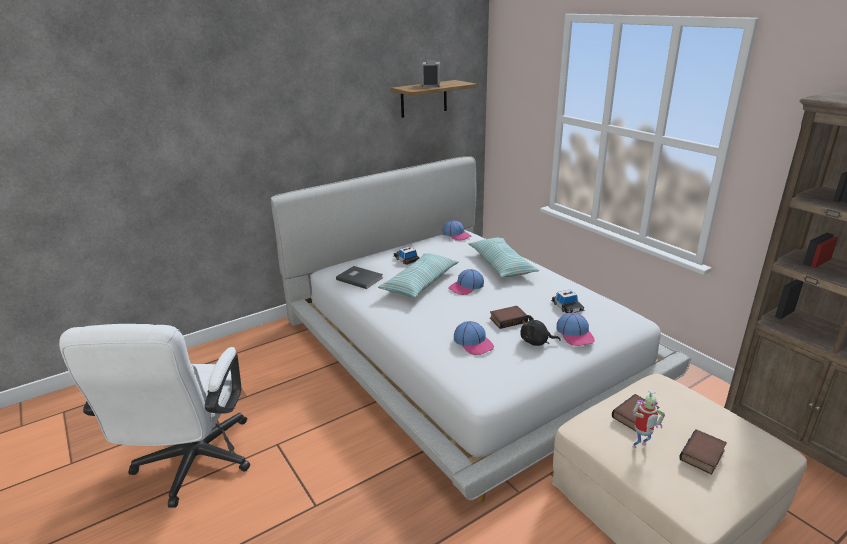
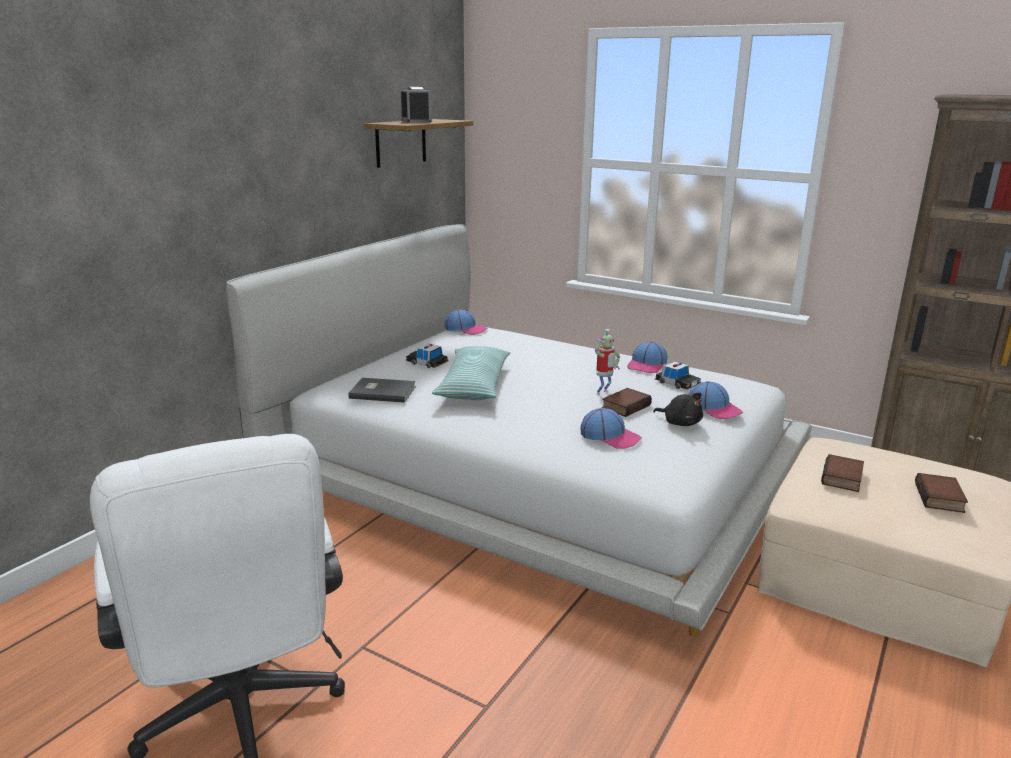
camera: 25 degrees left, 5 degrees down
(466, 287) = (538, 381): cap -> cap (647, 365)
(501, 265) = (556, 353): pillow -> none
(536, 342) = (680, 423): black plush toy -> black plush toy turned 120 degrees counterclockwise
(640, 447) = (876, 505): toy robot -> toy robot (603, 393)

